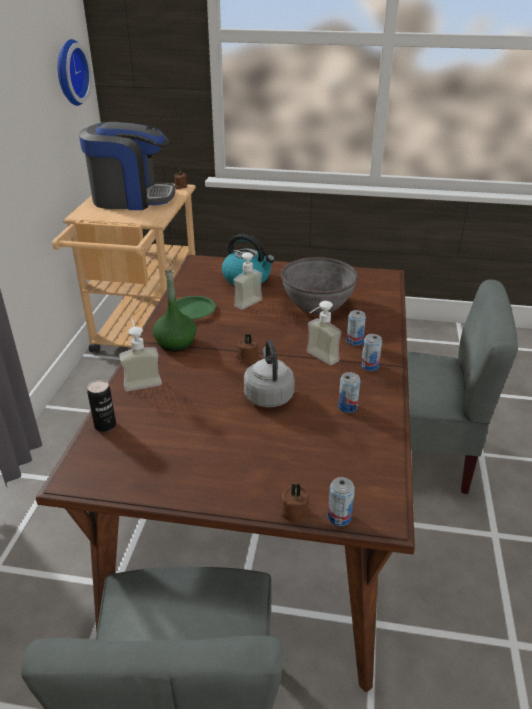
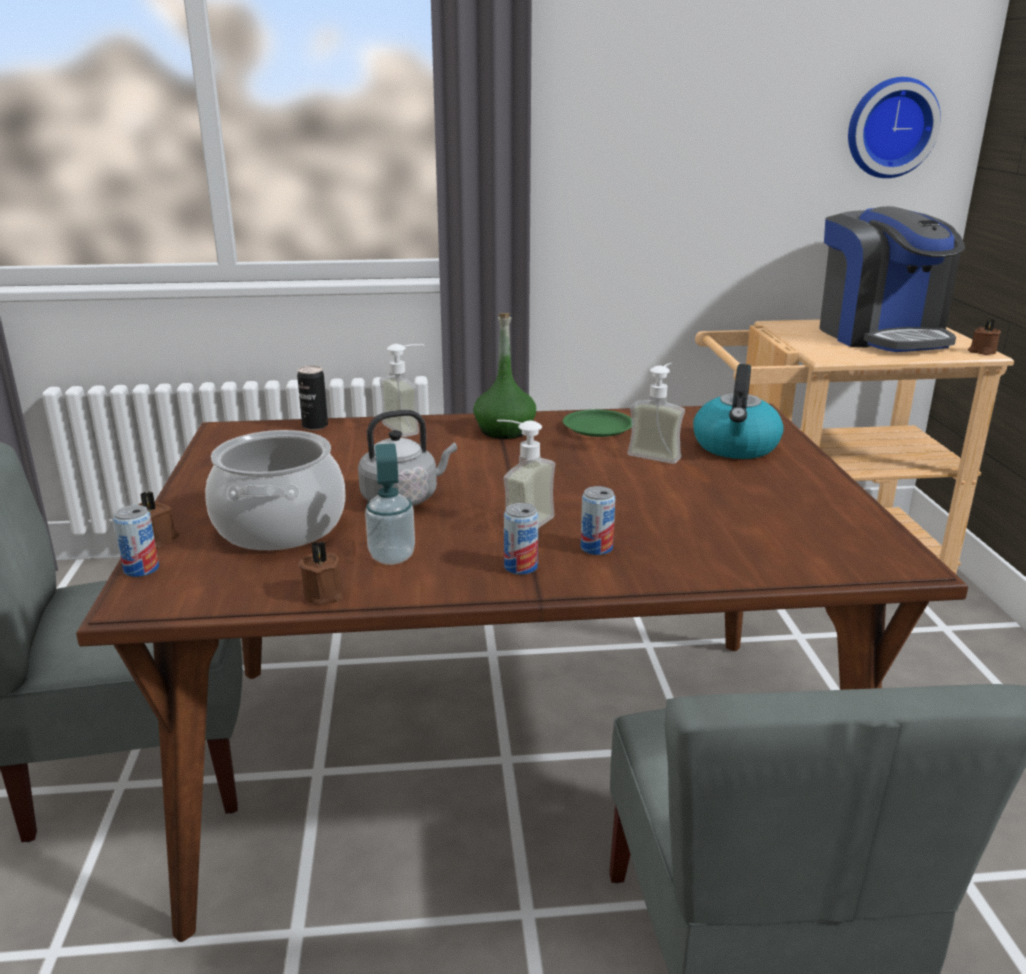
camera: 75 degrees right, 10 degrees down
(247, 358) = (492, 475): brown candle -> brown candle (325, 593)
(291, 450) = (279, 526): none -> cooking pot
(317, 304) = (703, 506): grey bowl -> none
(347, 407) = (392, 556): can -> soap dispenser

